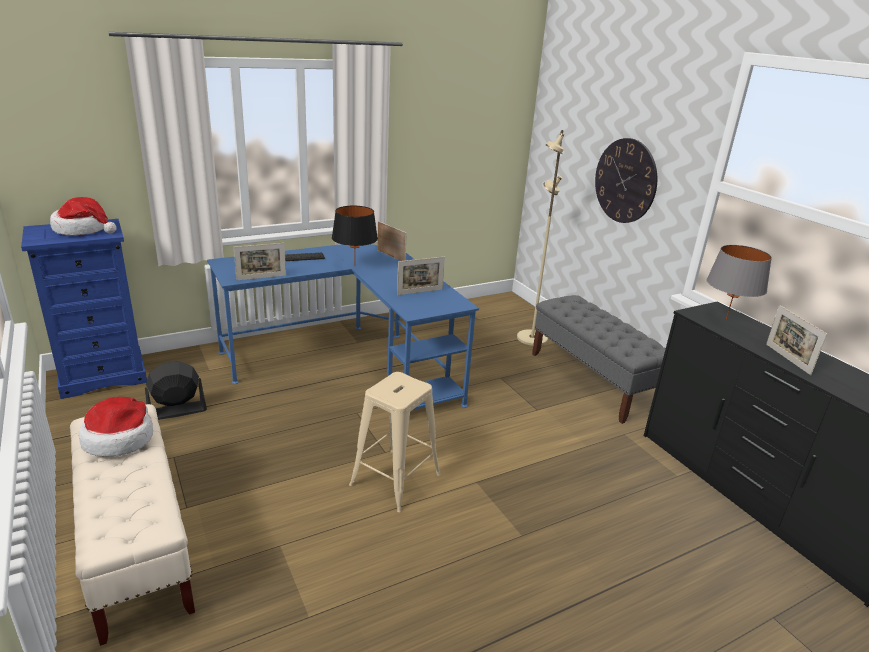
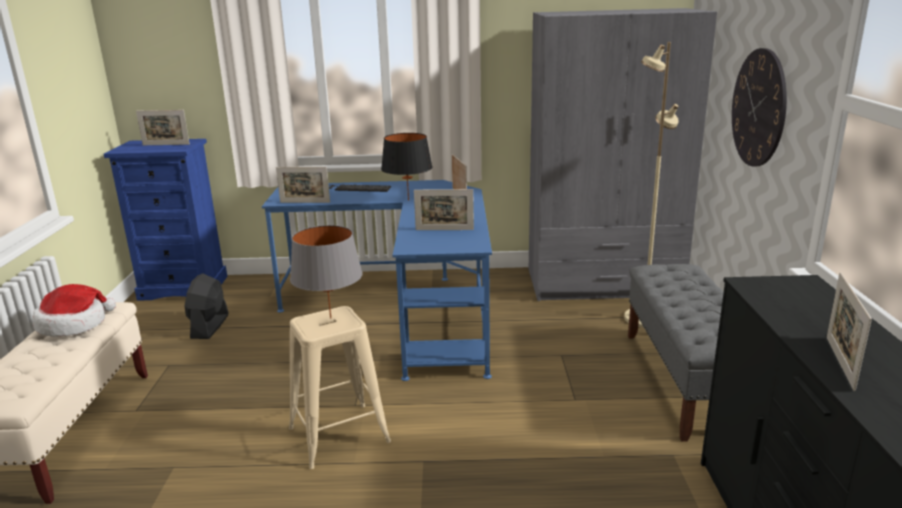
camera: 30 degrees right, 5 degrees down
(83, 229) = (166, 145): hat -> picture frame
(177, 411) = (209, 326): black fan -> black fan turned 90 degrees counterclockwise
(482, 314) = (603, 283): none -> grey wardrobe
(726, 318) = (801, 297): grey table lamp -> grey table lamp (330, 318)

